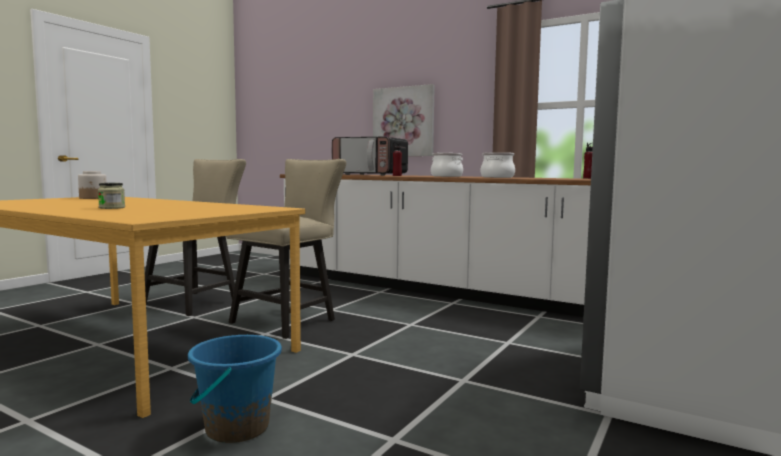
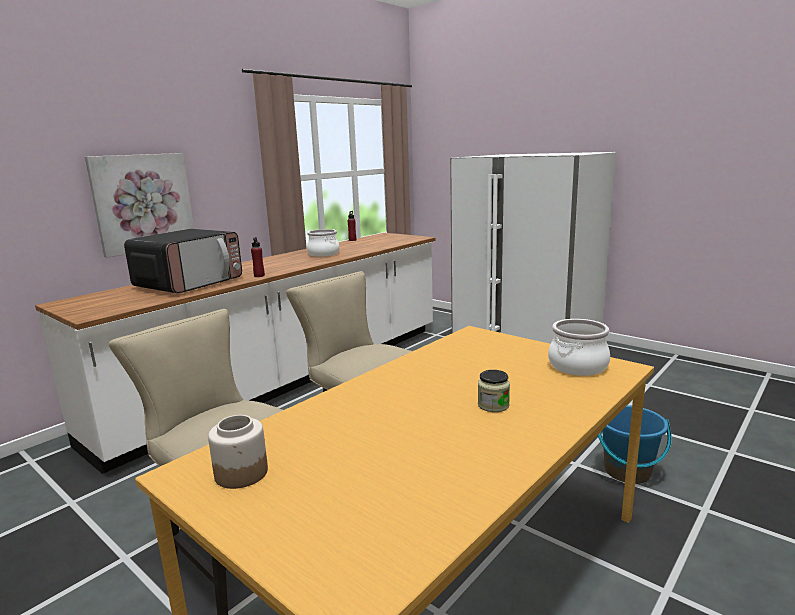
camera: 80 degrees left, 10 degrees up
(447, 176) = (280, 263): cooking pot -> cooking pot (577, 366)

